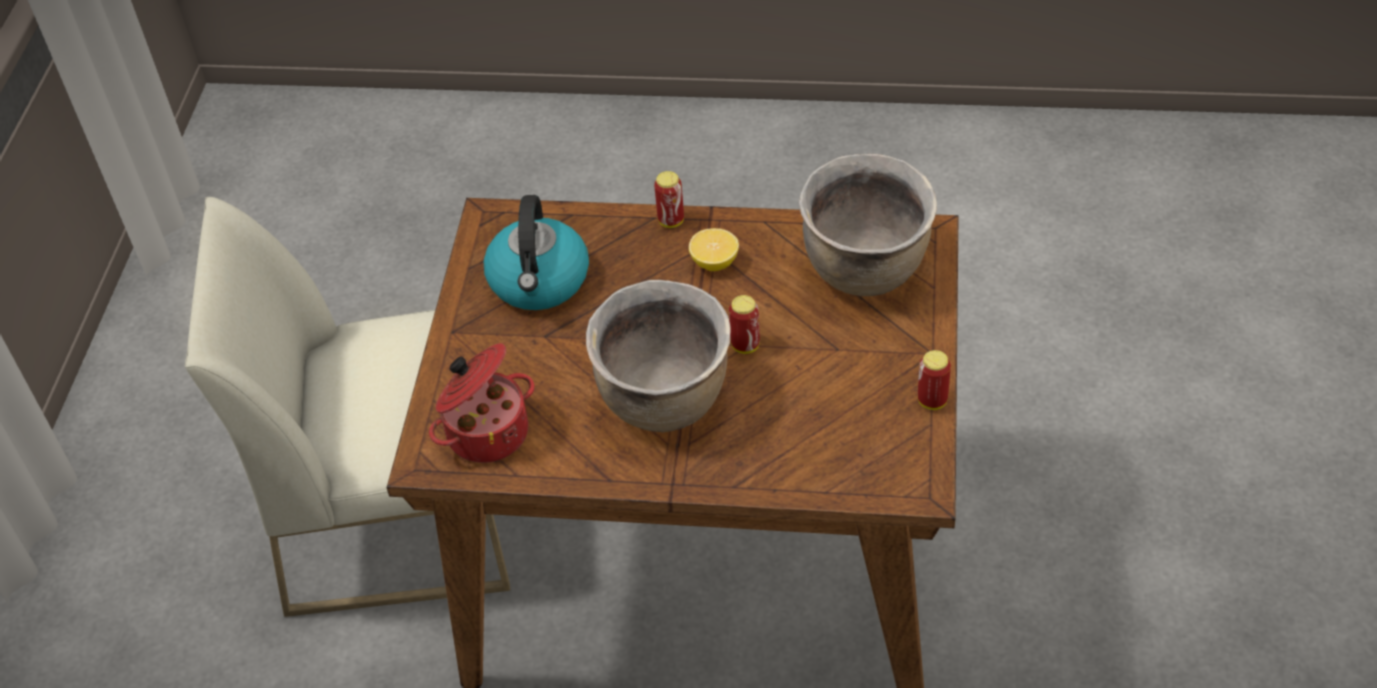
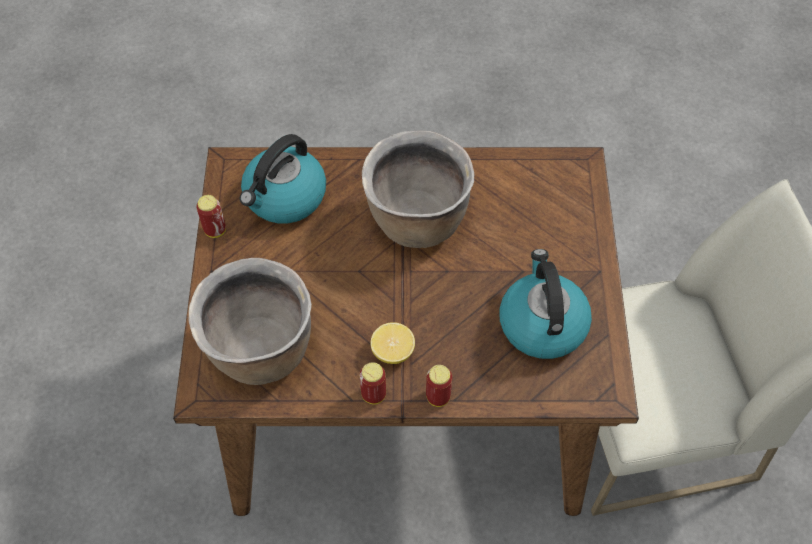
camera: 170 degrees right, 10 degrees up
(486, 431) = (545, 189): cooking pot -> none
(745, 345) = (359, 270): can -> can (373, 394)
(840, 438) = (284, 197): none -> kettle

